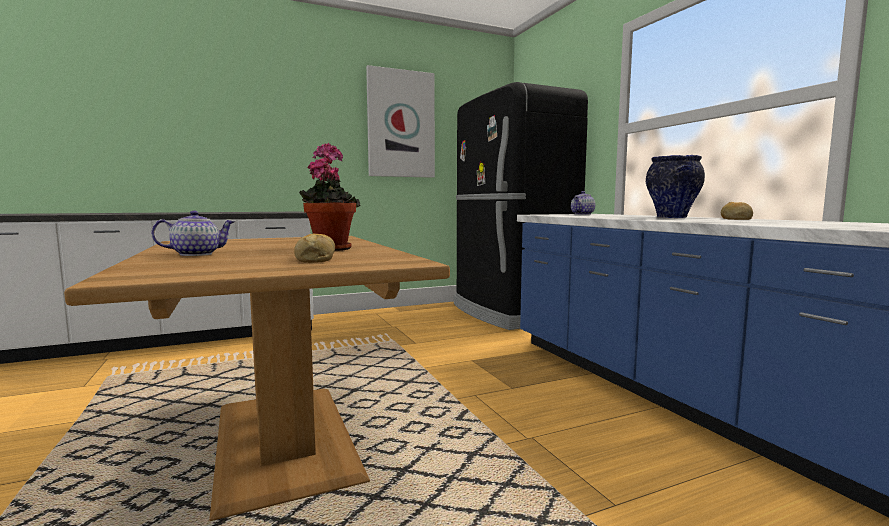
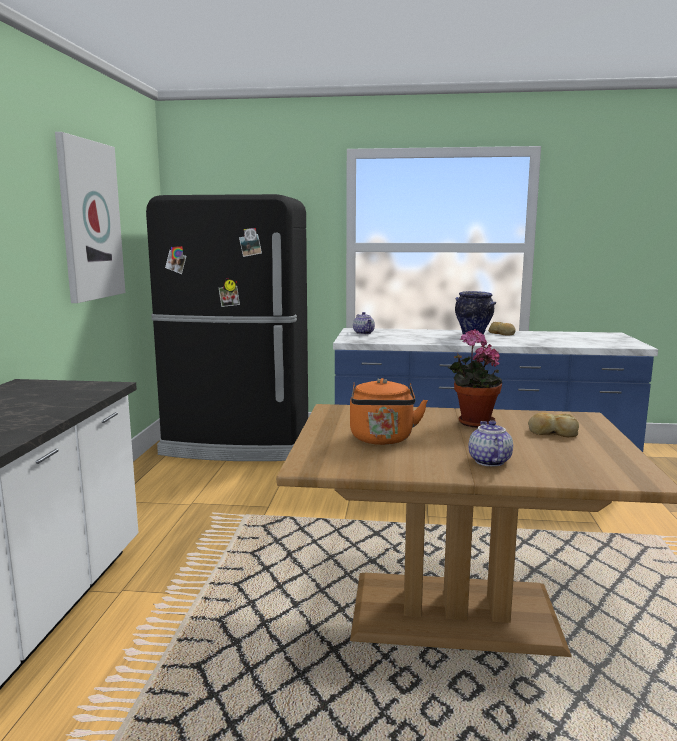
camera: 60 degrees left, 5 degrees up
(254, 243) = (382, 439): none -> orange kettle

